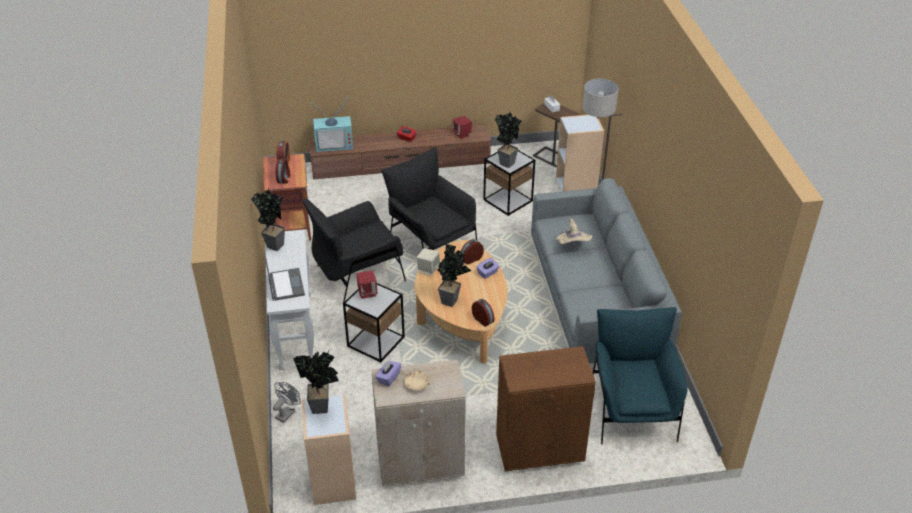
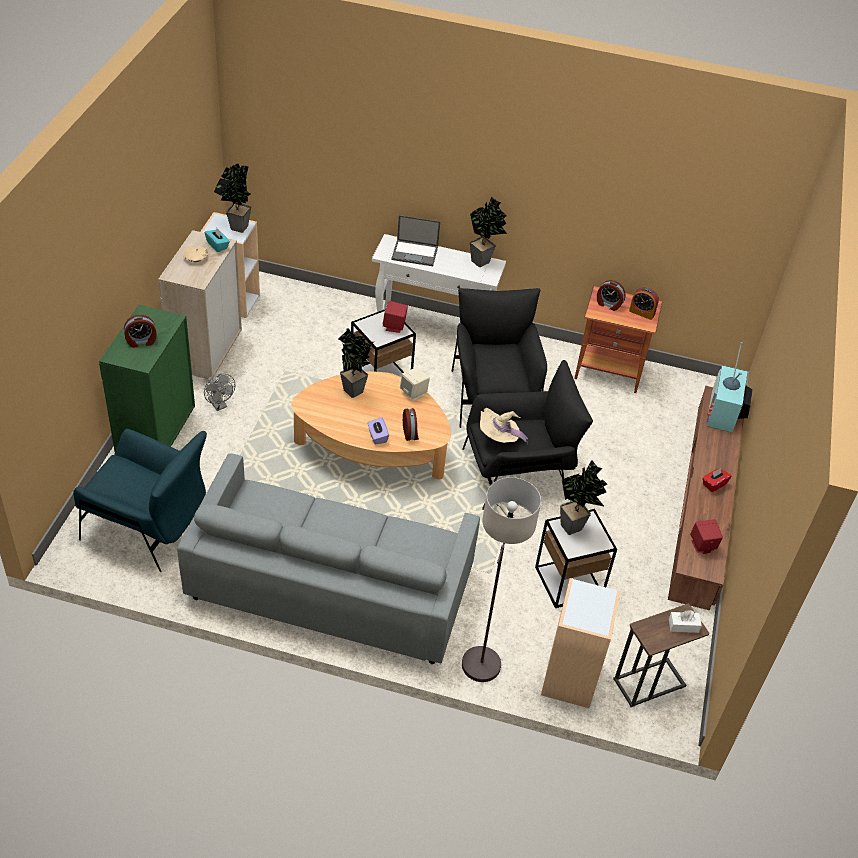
camera: 110 degrees right, 5 degrees up
(287, 412) = (329, 297): grey fan -> grey fan (219, 405)
(388, 378) = (217, 245): purple tissue box -> turquoise tissue box
(483, 319) = (307, 405): alarm clock -> alarm clock (141, 341)
(538, 452) = (156, 432): brown cabinet -> green cabinet
(572, 246) = (381, 537): beige hat -> beige hat (499, 438)

